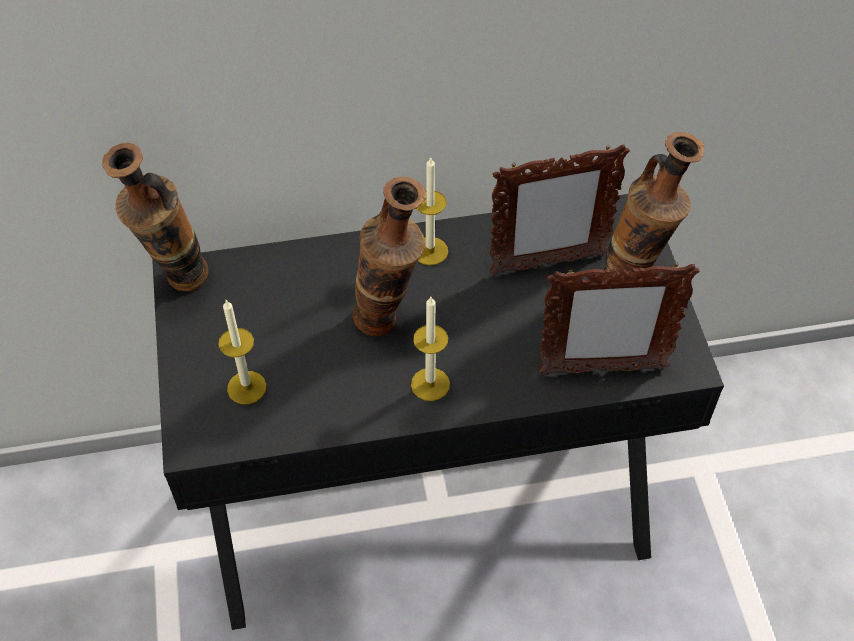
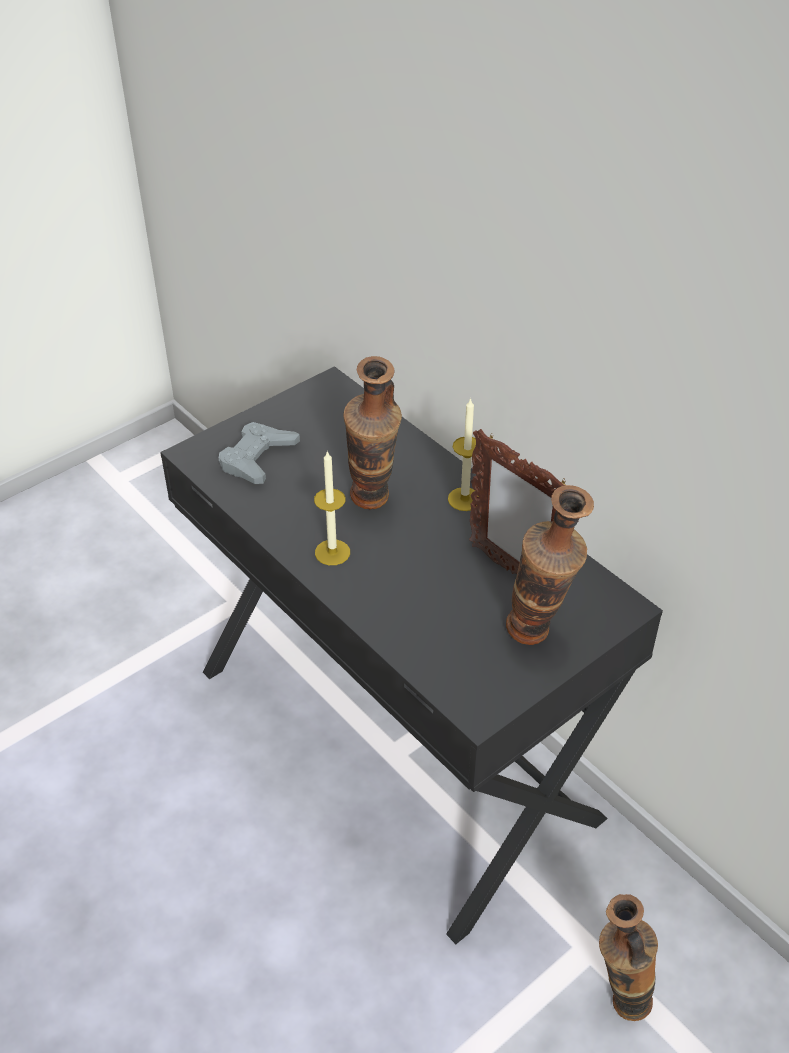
camera: 60 degrees right, 10 degrees down
(177, 285) = (320, 386): vase -> vase (617, 1001)
(246, 387) = (257, 458): candle -> grey game controller
(601, 370) = (426, 652): picture frame -> none

